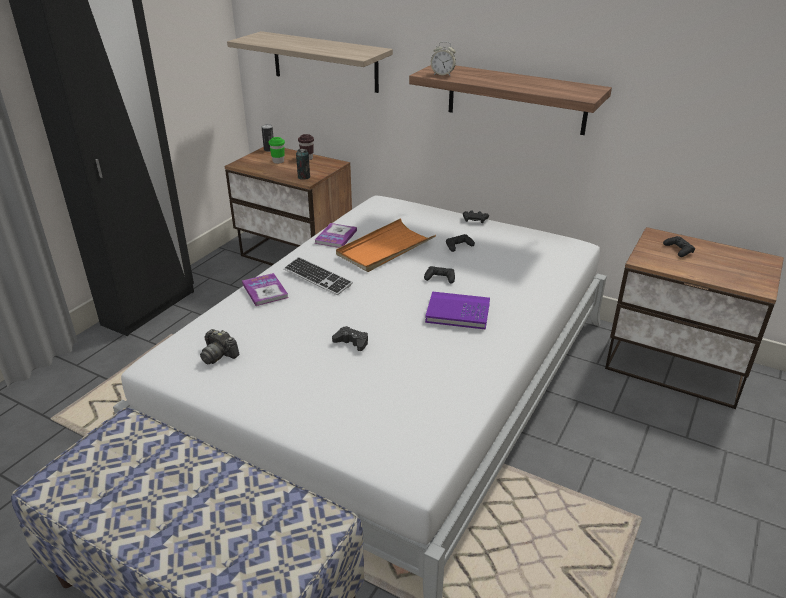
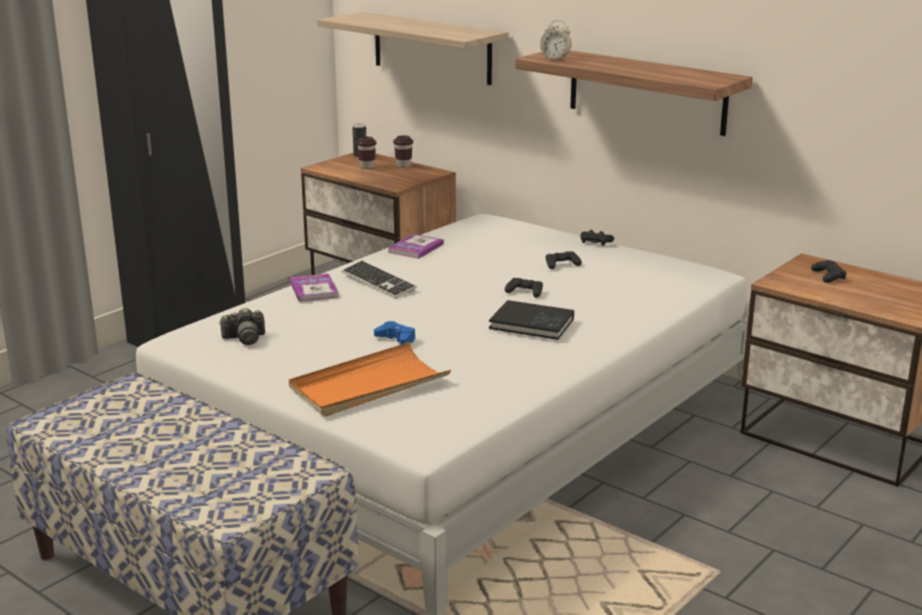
camera: 10 degrees right, 10 degrees down
(219, 355) = (245, 338): camera -> camera turned 60 degrees counterclockwise
(278, 161) = (367, 167): green cup -> brown cup
(304, 177) = (392, 183): can -> none
(352, 342) = (396, 339): black game controller -> blue game controller
(385, 249) = (470, 262): orange tray -> orange tray (368, 385)
(457, 313) = (531, 324): purple book -> black book

